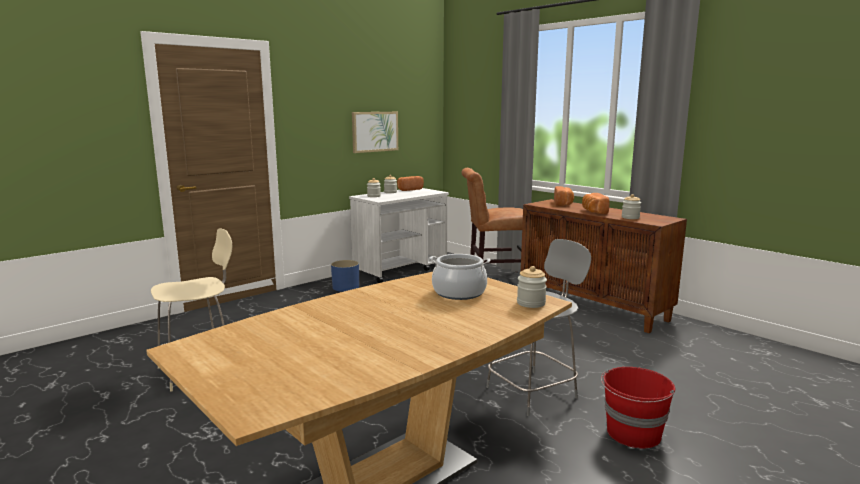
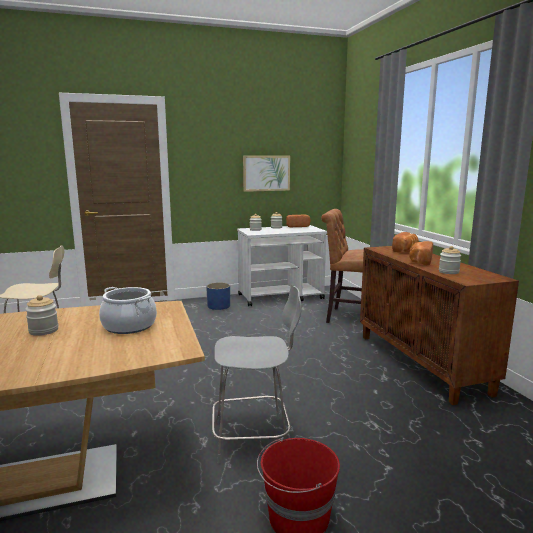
camera: 25 degrees right, 0 degrees up
(531, 303) = (164, 349): jar -> jar (43, 330)

